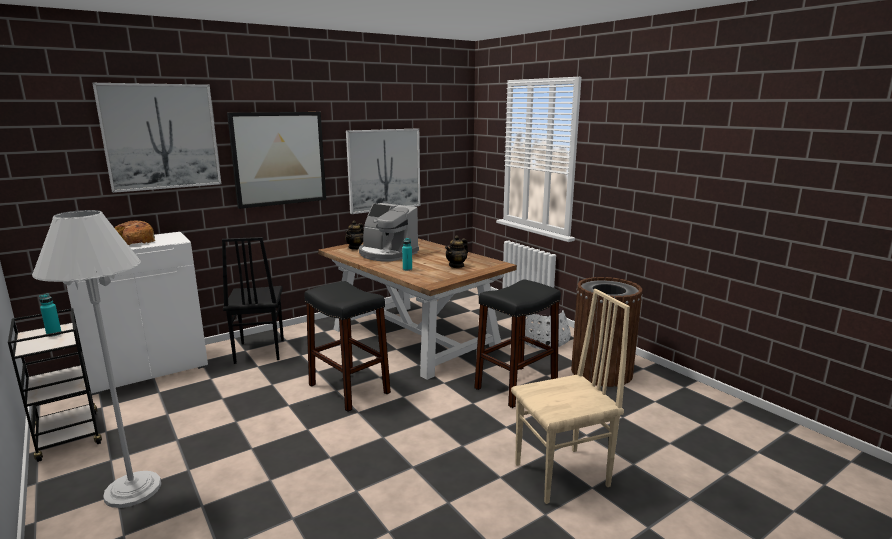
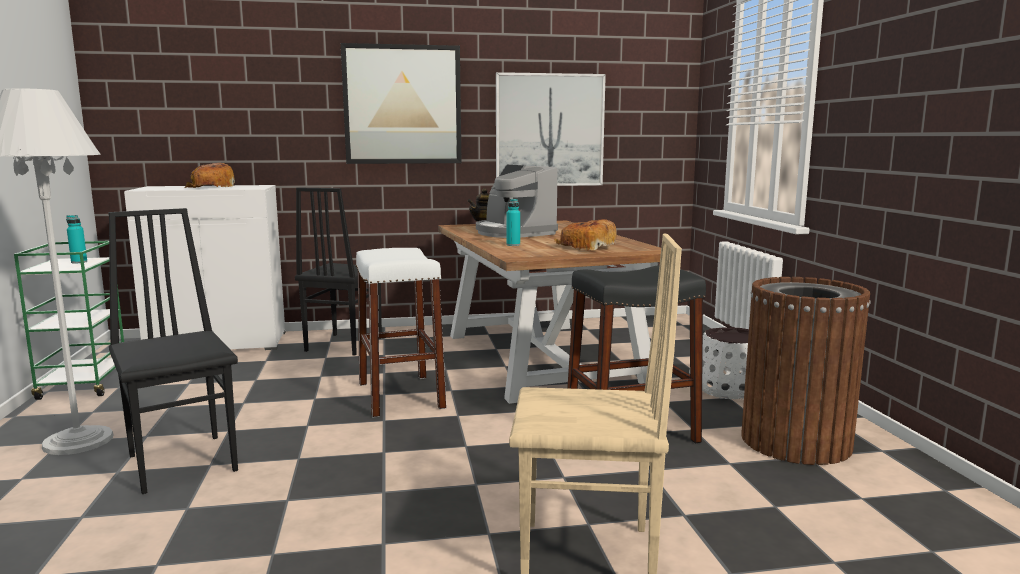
camera: 25 degrees right, 5 degrees down
(69, 437) = (85, 385): black cart -> green cart
(161, 137) = (263, 70): picture -> none
(247, 483) = (184, 462): none -> black chair
(349, 389) = (400, 395): black stool -> white stool
(456, 266) = (586, 247): teapot -> bread

